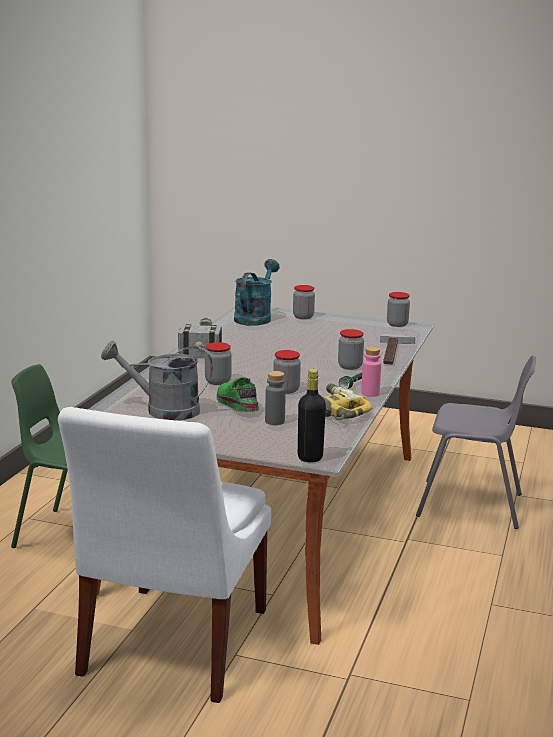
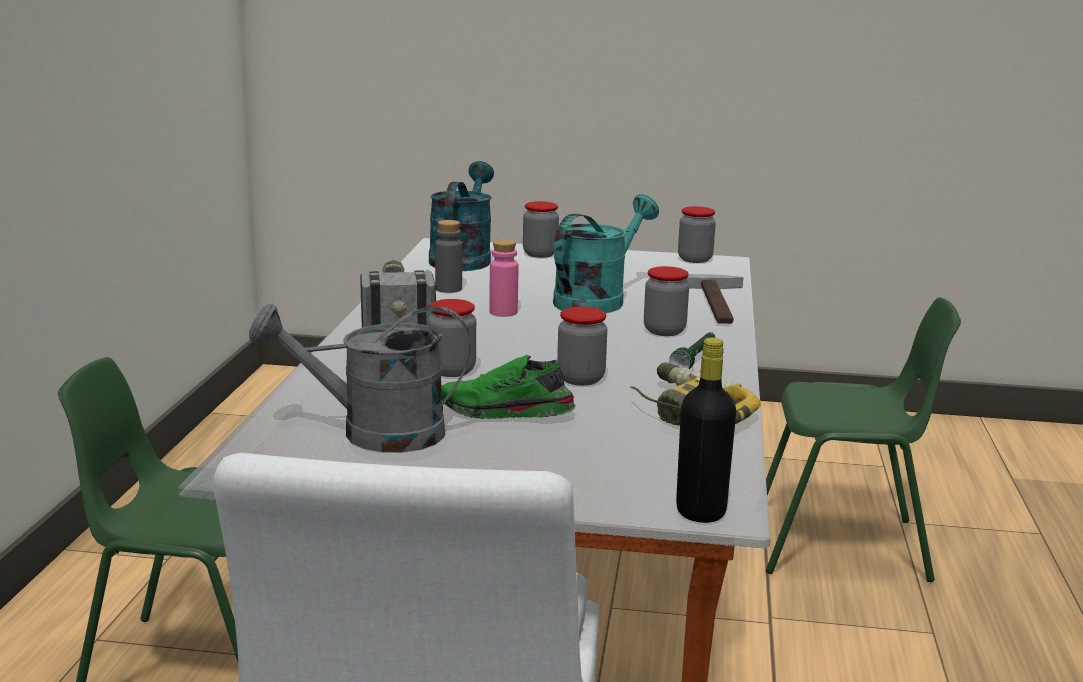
camera: 10 degrees left, 0 degrees up
(236, 404) = (505, 412): green shoe -> green shoe turned 45 degrees counterclockwise
(274, 421) = (593, 441): grey bottle -> grey bottle (448, 289)
(321, 346) = (597, 300): none -> turquoise watering can
(370, 393) = (728, 376): pink bottle -> pink bottle (503, 312)
(471, 505) = (842, 546): grey chair -> green chair

